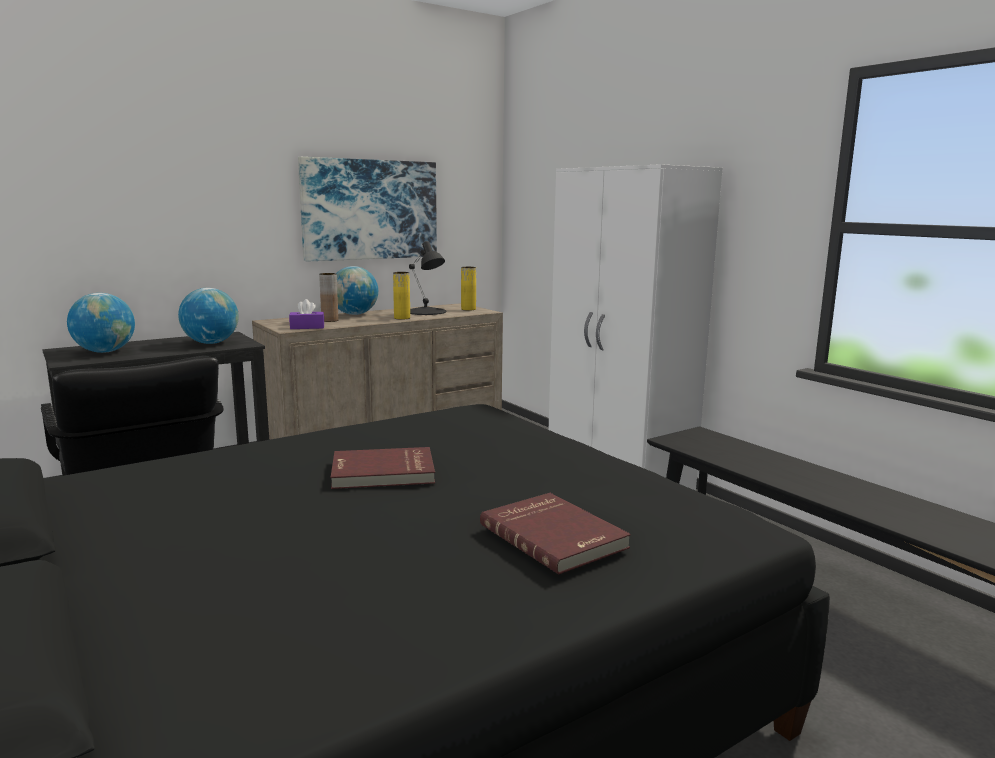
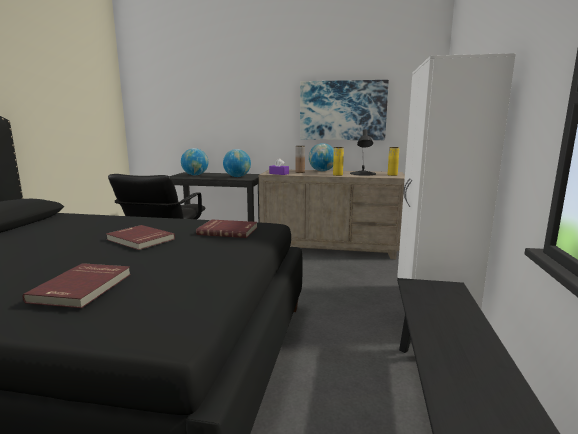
camera: 45 degrees right, 0 degrees up
(458, 427) = (228, 231): none -> red book

